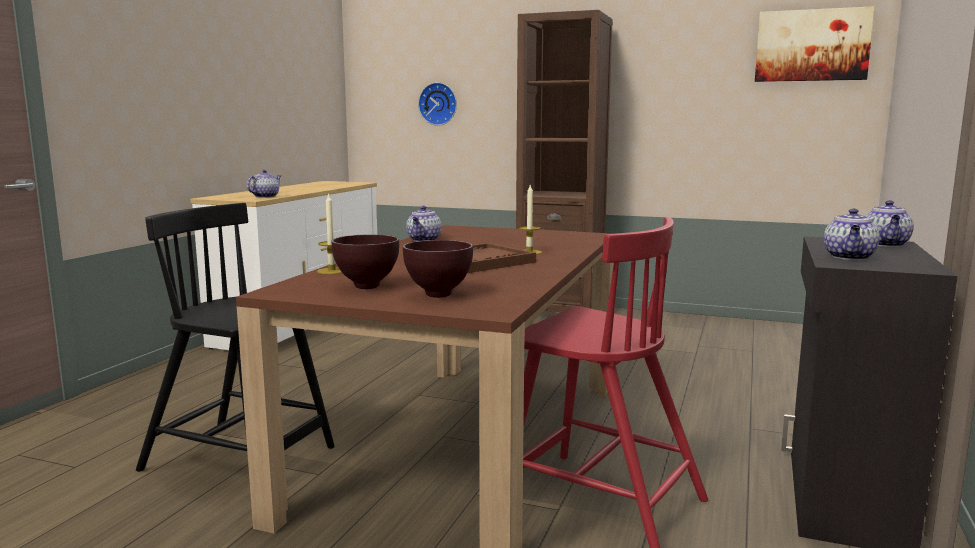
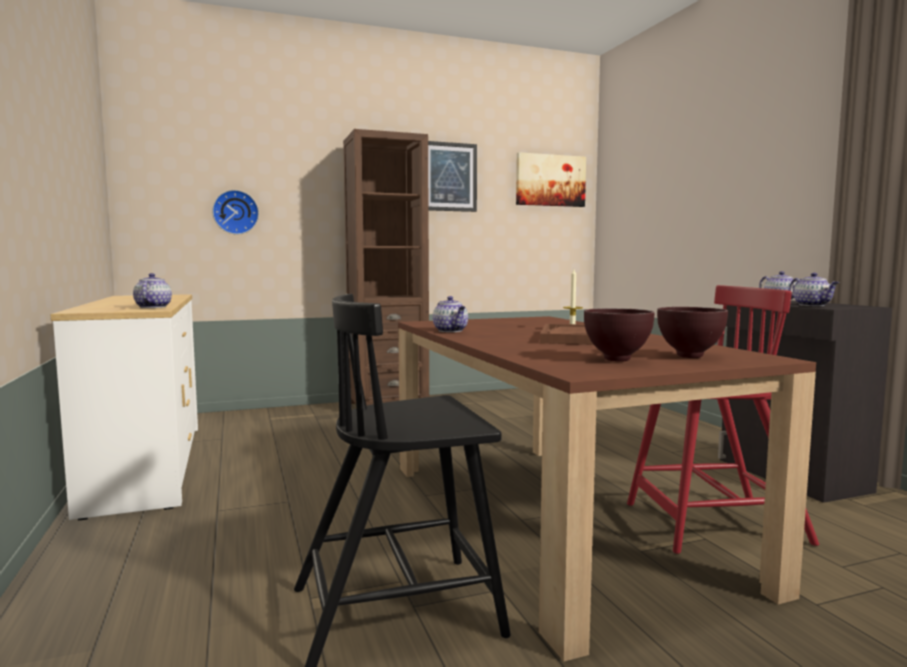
camera: 40 degrees left, 5 degrees down
(332, 271) = (521, 355): candle -> none
(662, 52) = (449, 177): none -> picture

